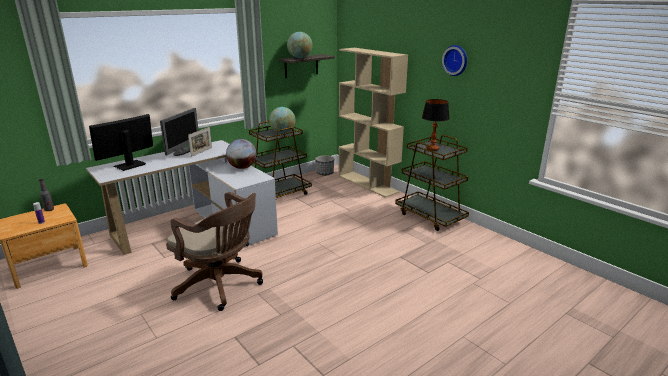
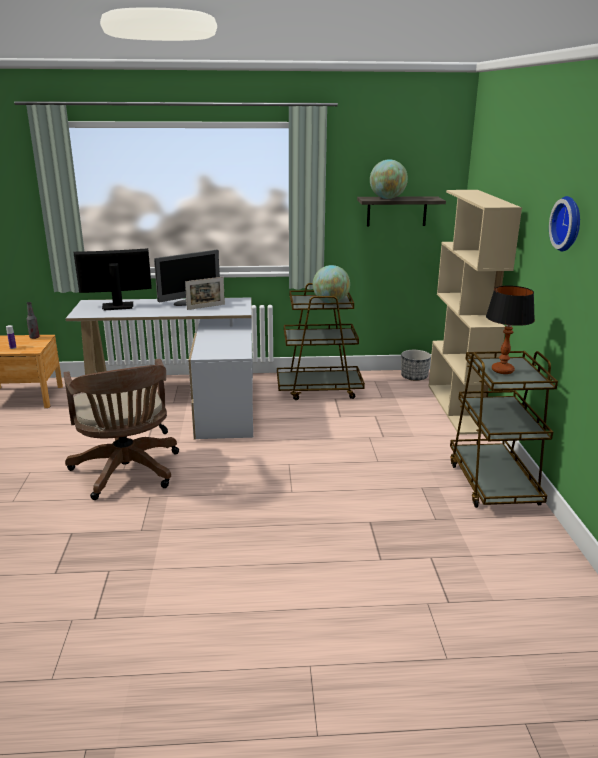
camera: 35 degrees right, 0 degrees up
(242, 167) = (237, 336): globe -> none

